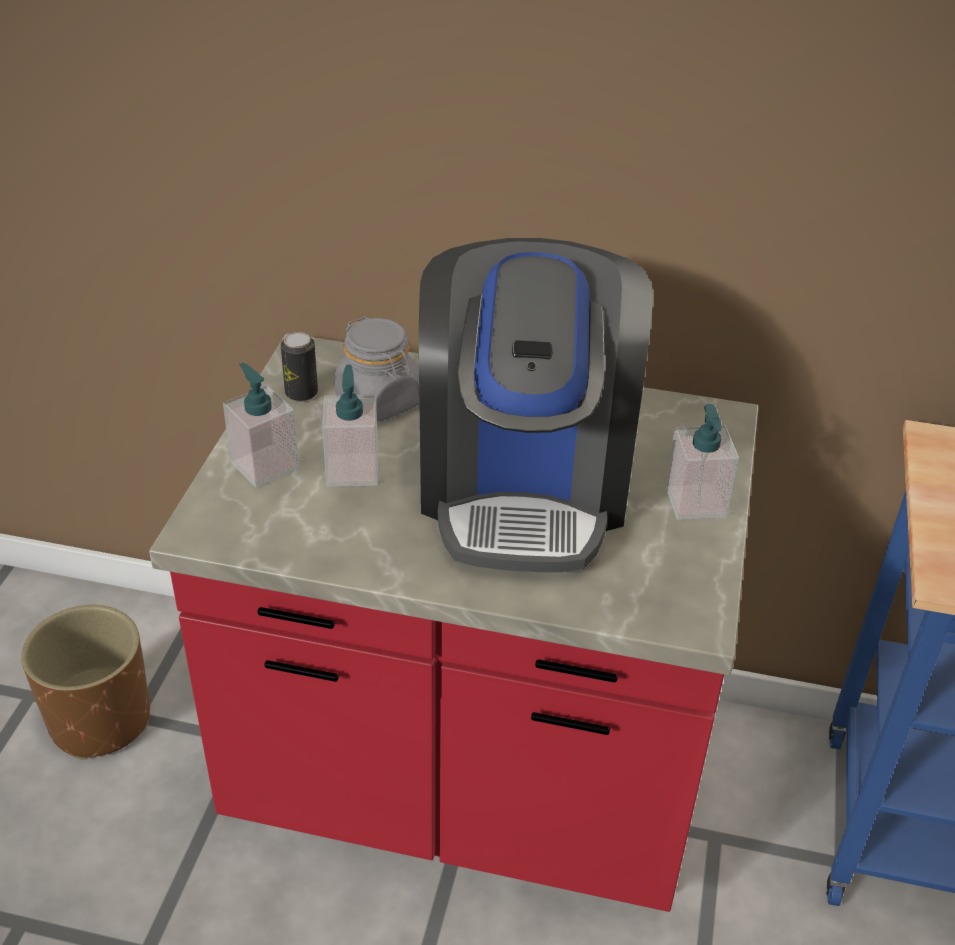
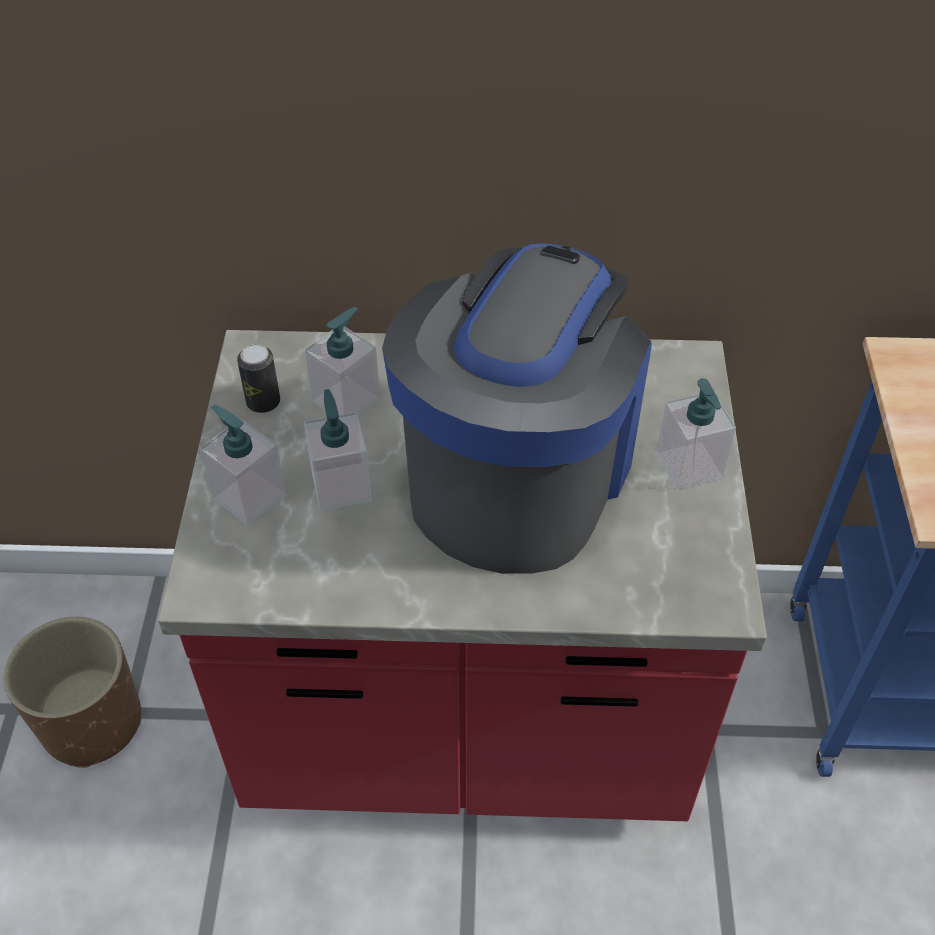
camera: 10 degrees left, 10 degrees up
(379, 402) = (346, 400): grey jar -> soap dispenser
(524, 484) = (518, 474): coffee machine -> coffee machine turned 150 degrees counterclockwise

